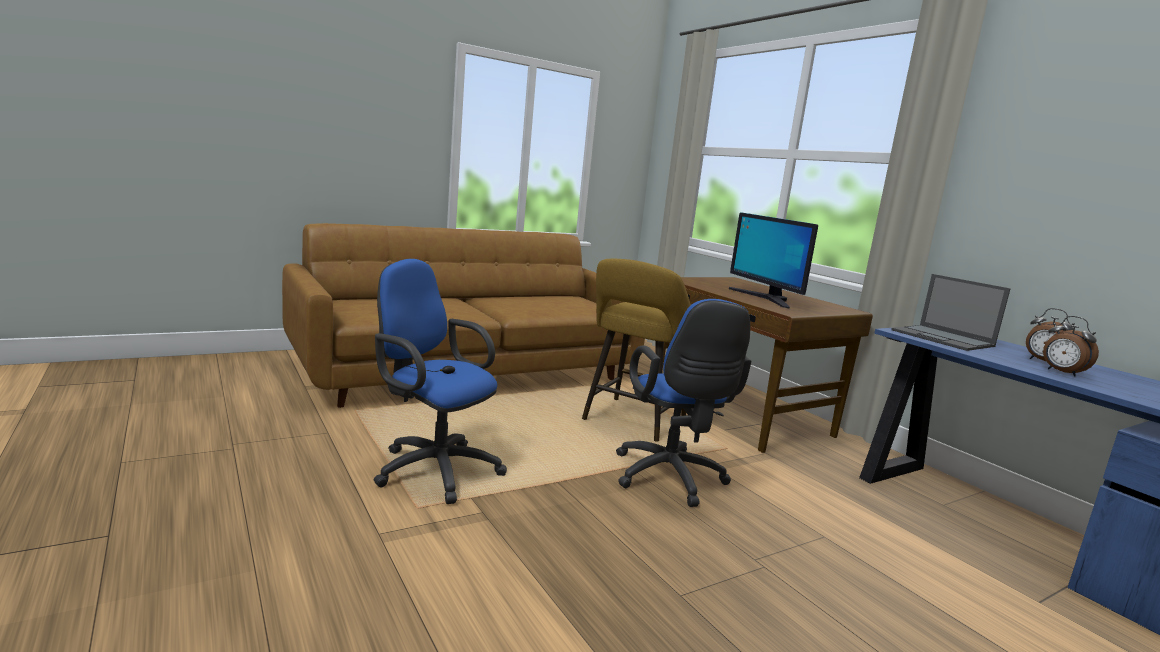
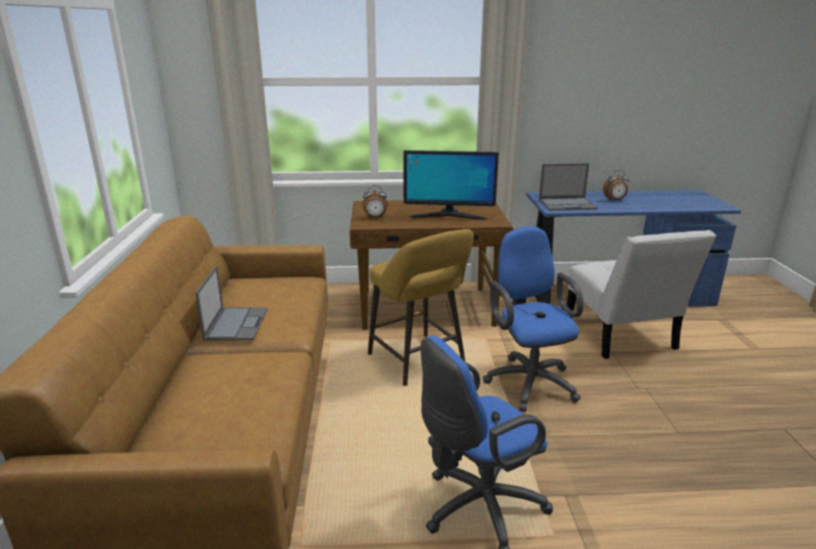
camera: 60 degrees left, 10 degrees up
(508, 300) = (236, 323): none -> laptop
(670, 479) = (528, 380): blue office chair -> blue office chair turned 120 degrees counterclockwise
(882, 544) = (621, 337): none -> white chair
(1061, 372) = (637, 205): alarm clock -> alarm clock (375, 218)

